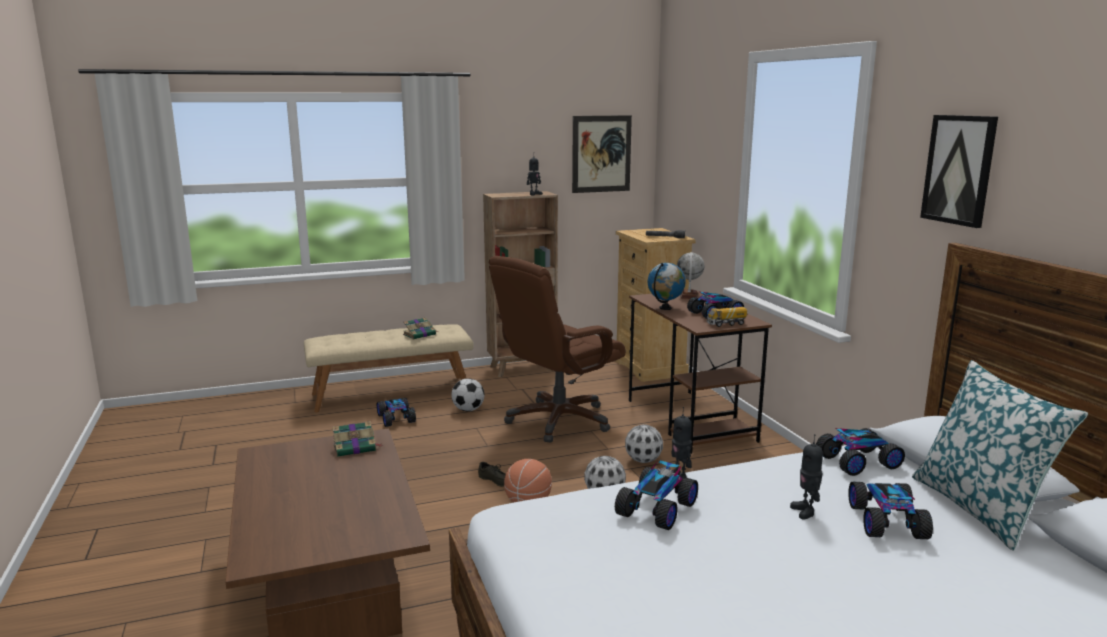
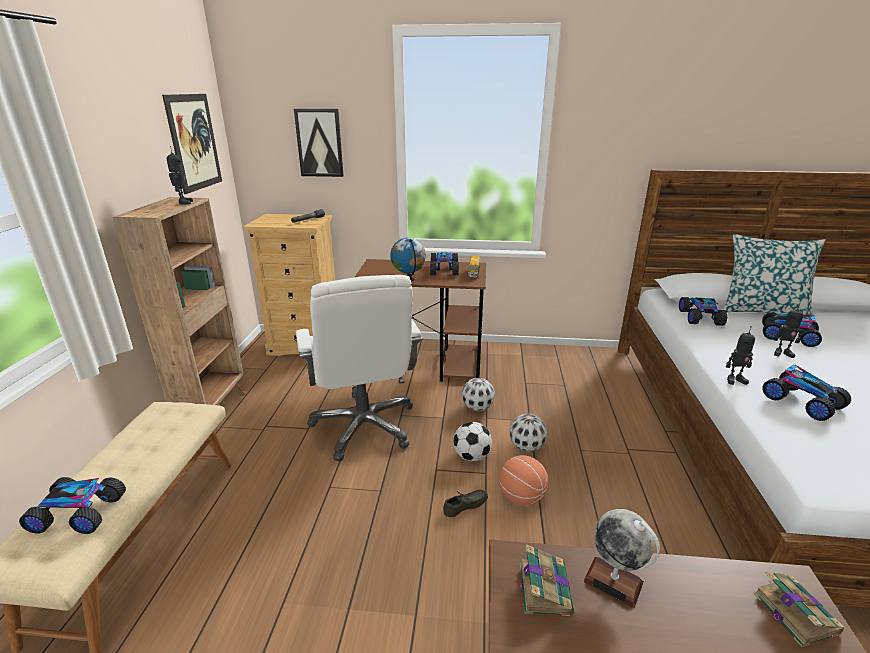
camera: 65 degrees left, 10 degrees up
(397, 418) = (233, 554): toy car -> toy car (79, 512)
(420, 334) = (161, 439): book -> book (793, 611)
(468, 410) = (276, 480): football -> football (472, 456)
(558, 421) = (364, 426): brown office chair -> white office chair
(689, 295) = (382, 264): globe -> globe (613, 581)
(959, 170) = (646, 121): picture -> picture (319, 143)

